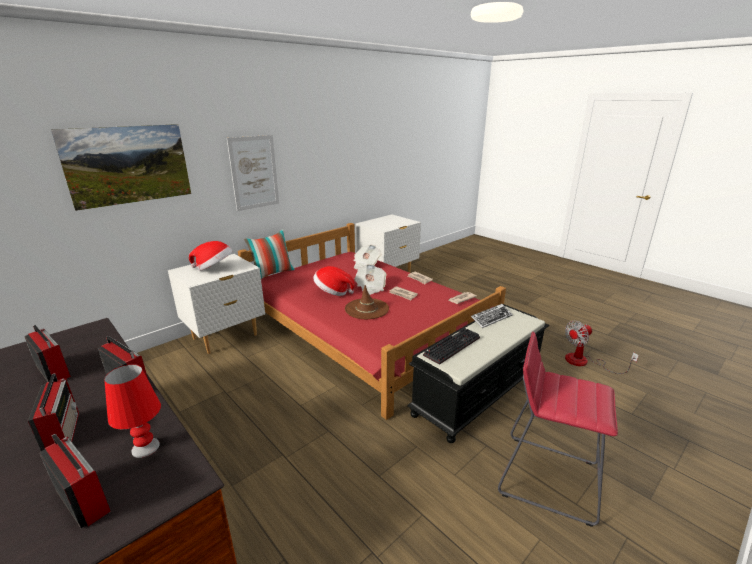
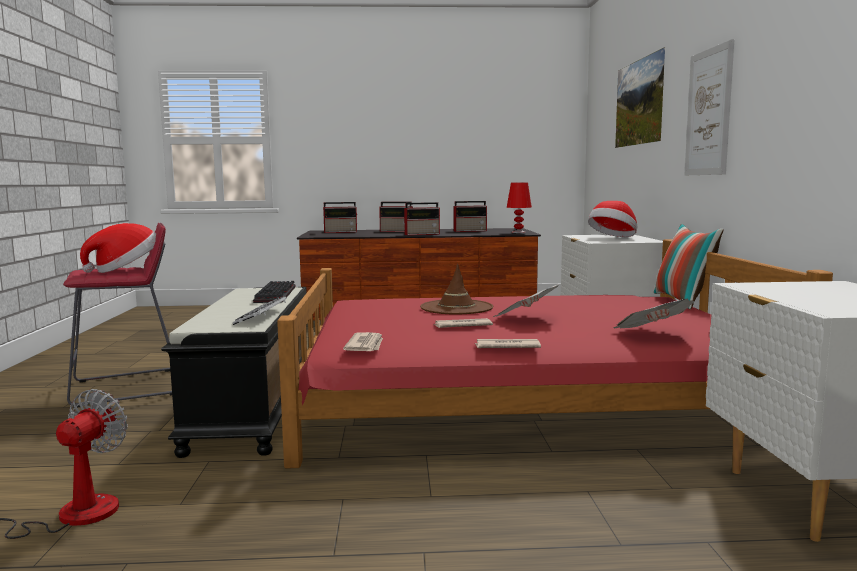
camera: 130 degrees right, 15 degrees down
(145, 447) = (352, 234): red table lamp -> red table lamp (518, 232)
(333, 292) = (544, 306): hat -> hat (126, 270)

